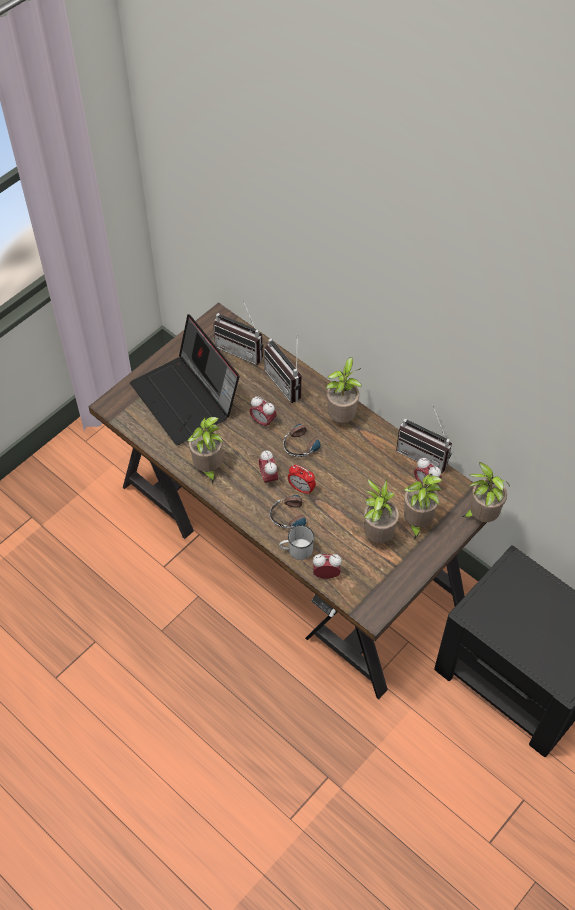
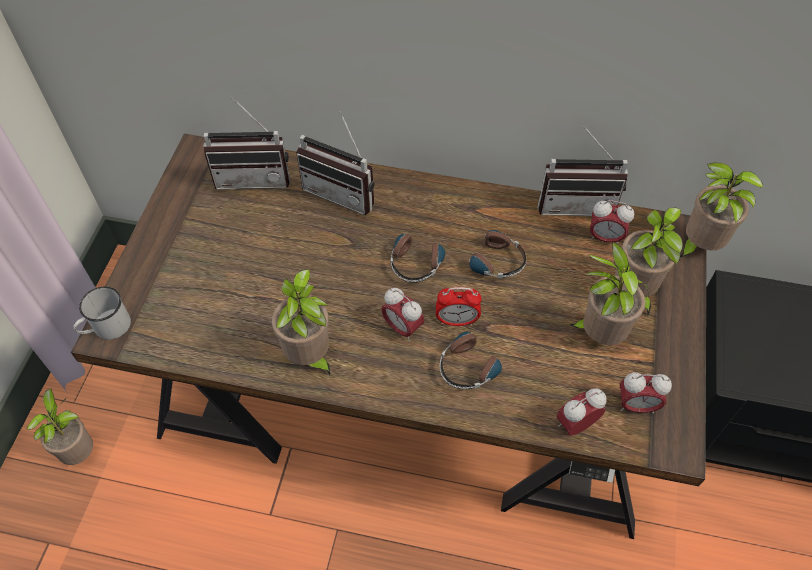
camera: 30 degrees left, 0 degrees up
(187, 399) = (217, 274): laptop -> none
(263, 421) = (343, 256): alarm clock -> alarm clock (636, 405)
(296, 550) = (511, 411): white mug -> white mug (106, 328)
(342, 417) = (442, 204): potted plant -> potted plant (81, 451)
(345, 462) = (488, 258): none -> headphones

